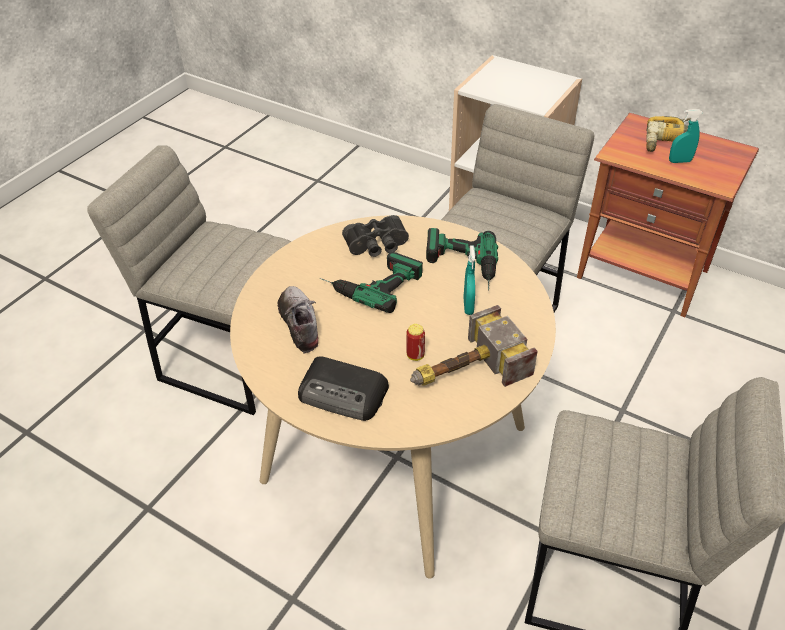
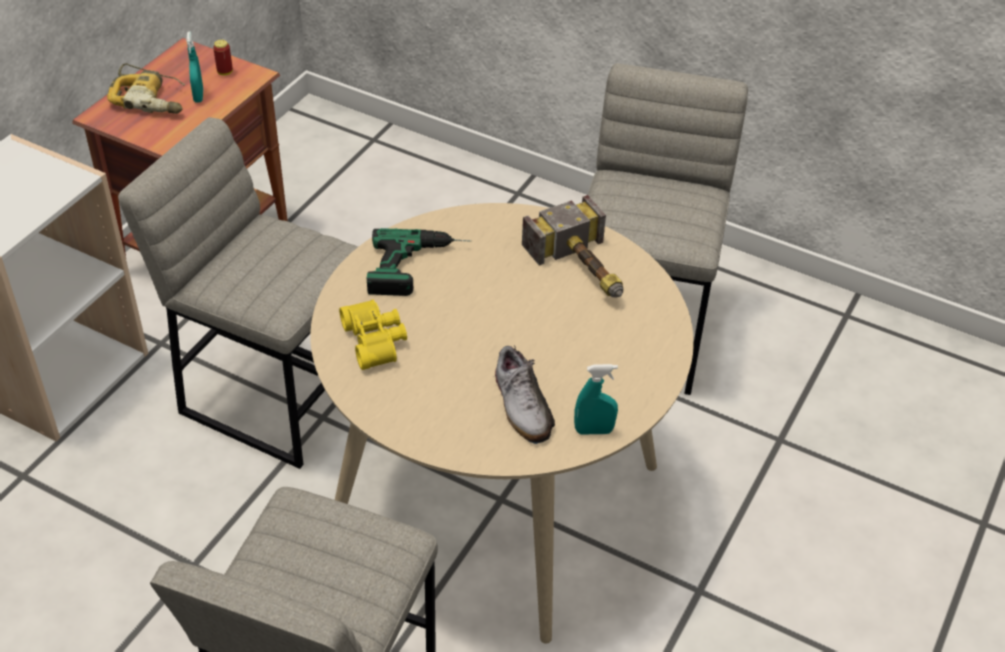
camera: 95 degrees left, 0 degrees up
(300, 323) = (522, 406): shoe -> shoe turned 90 degrees counterclockwise
(344, 393) = (628, 360): radio -> none
(370, 282) = (447, 345): power drill -> none
(377, 246) = (376, 340): black binoculars -> yellow binoculars
(415, 355) = (566, 305): can -> can (225, 72)
(468, 306) = (487, 263): turquoise spray bottle -> turquoise spray bottle (593, 430)

